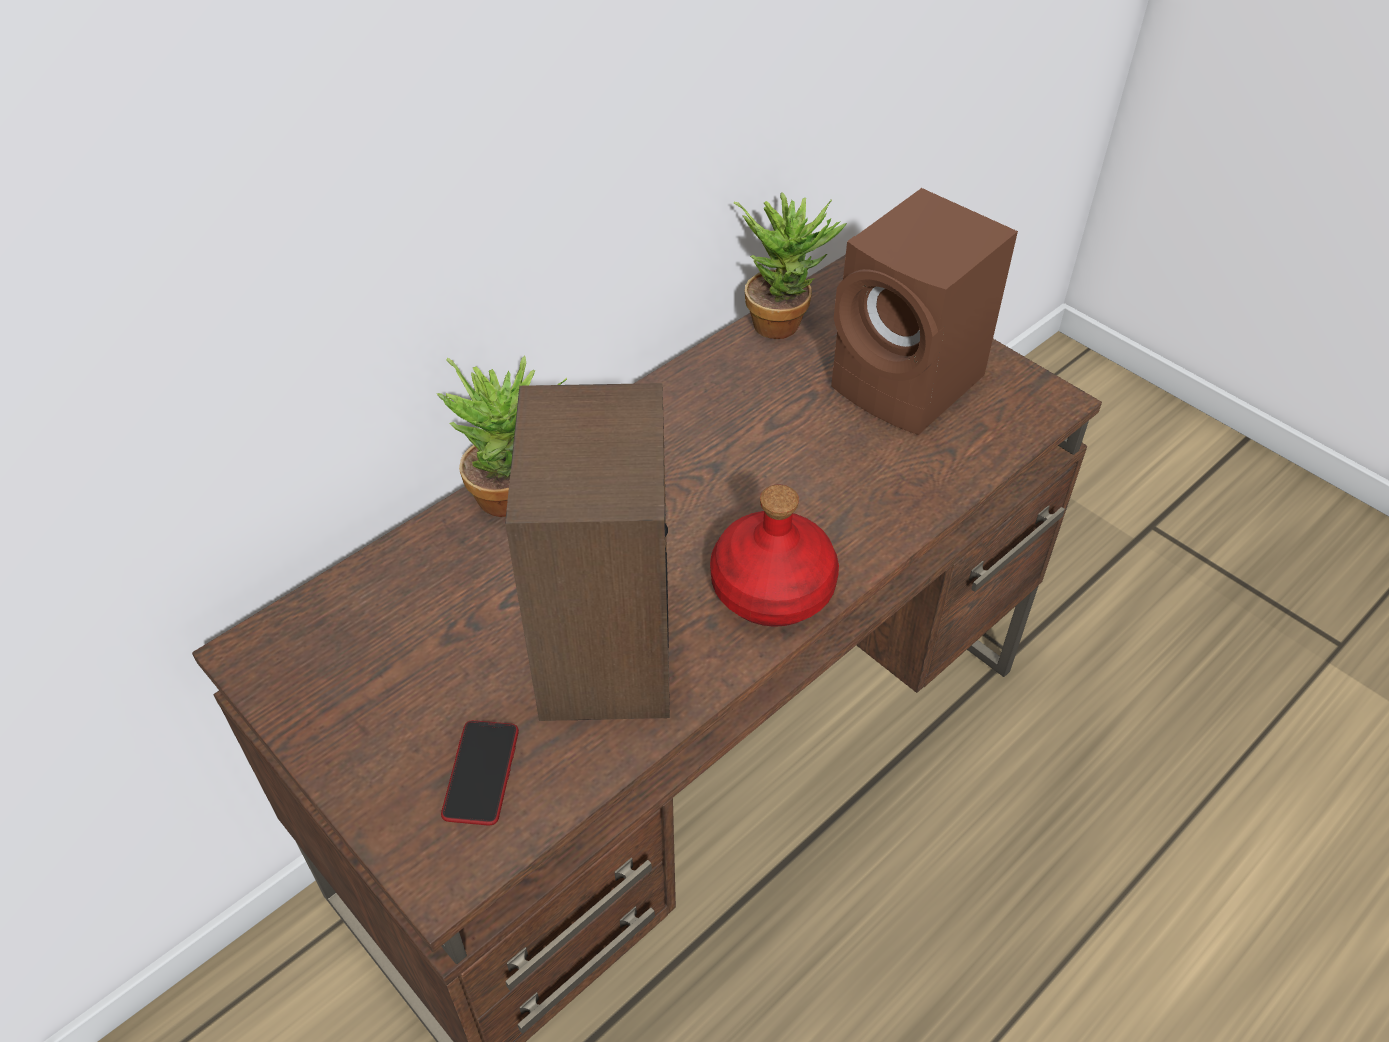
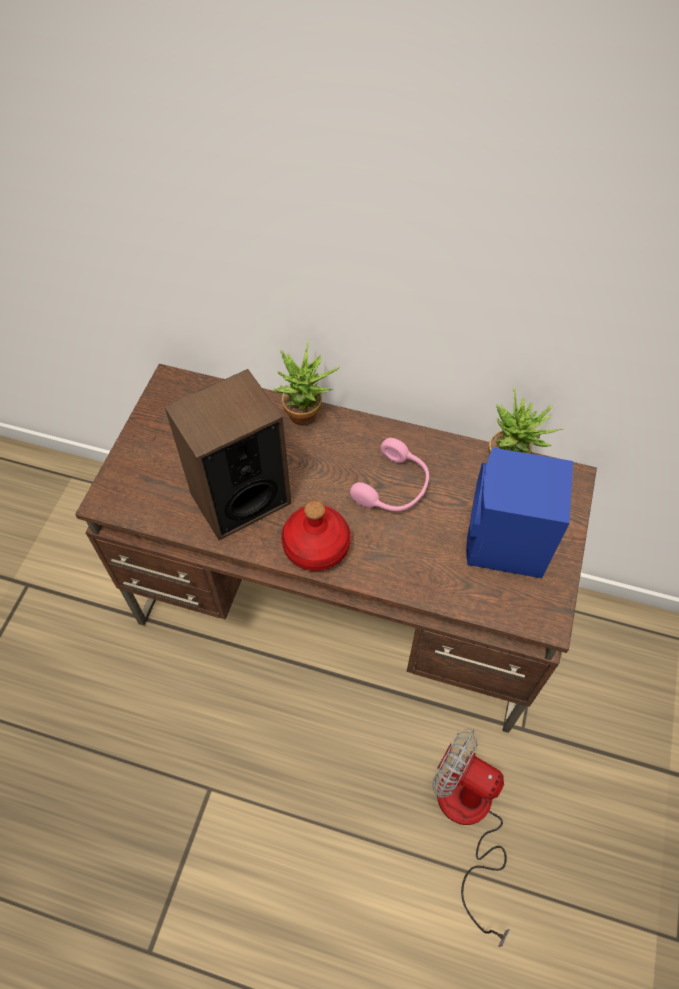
camera: 60 degrees right, 10 degrees up
(481, 773) = (155, 488): phone -> none
(731, 452) = (394, 487): none -> pink headphones
(910, 385) = (505, 545): brown speaker -> blue speaker
(1110, 785) = (468, 819): none -> fan

